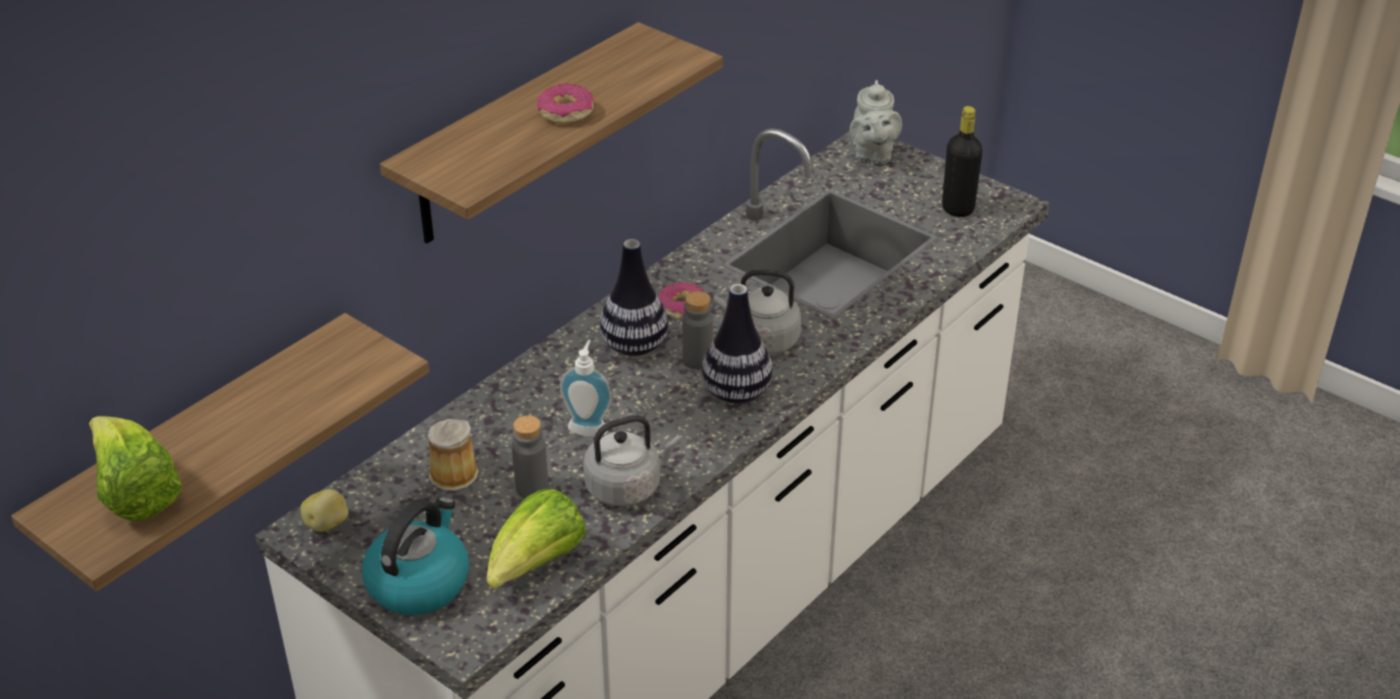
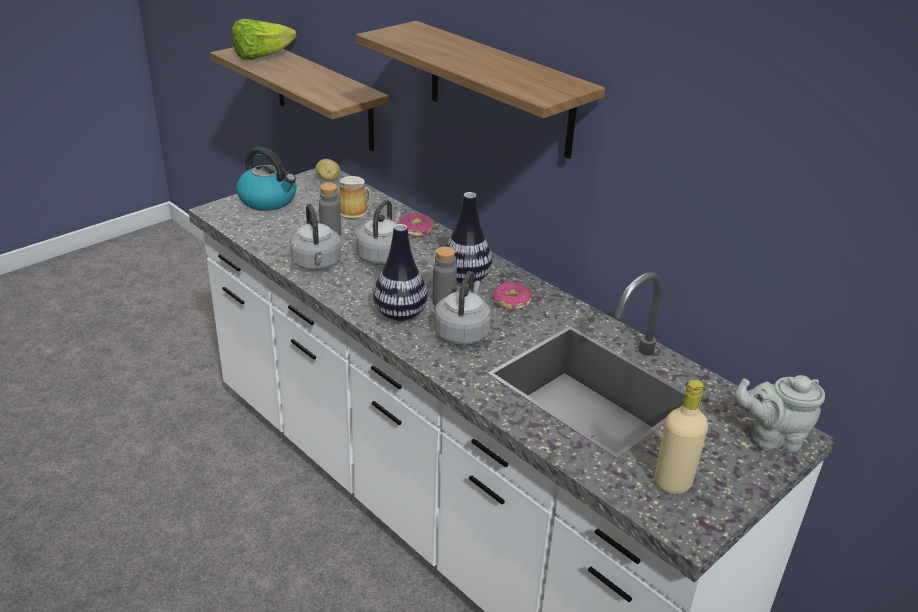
camera: 95 degrees right, 5 degrees down
(537, 564) = (263, 232): lettuce -> none
(566, 112) = (463, 59): donut -> donut (416, 230)
(589, 427) = (382, 256): soap dispenser -> grey kettle
(958, 209) = (672, 483): black bottle -> beige bottle

